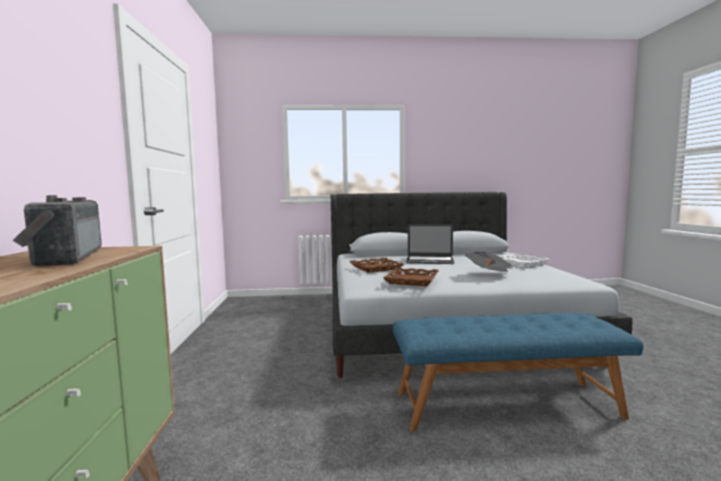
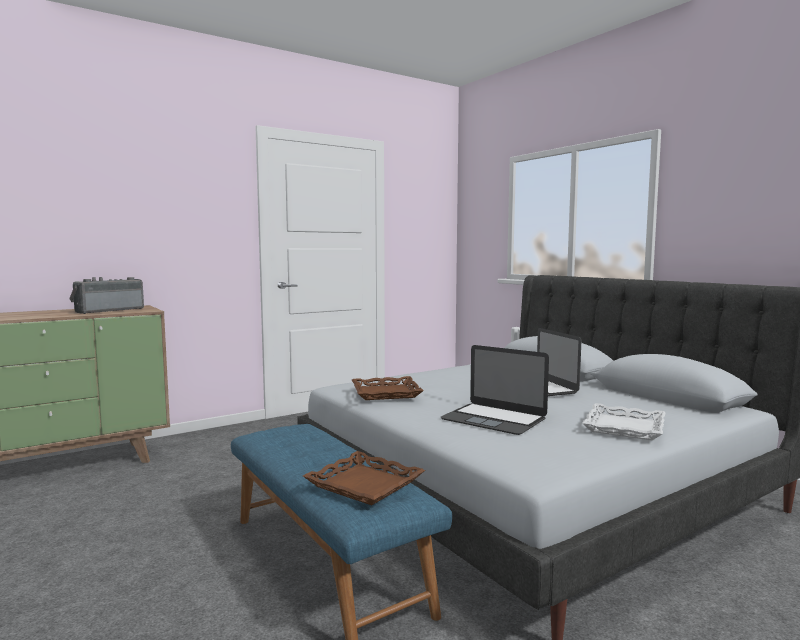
camera: 60 degrees right, 0 degrees up
(376, 268) = (442, 377): brown tray -> brown tray (364, 485)
(489, 274) = (493, 419): newspaper -> laptop

